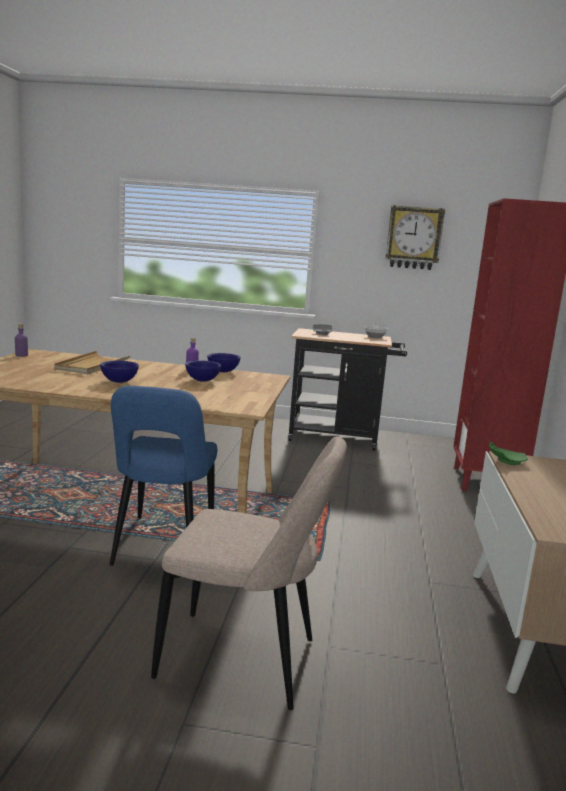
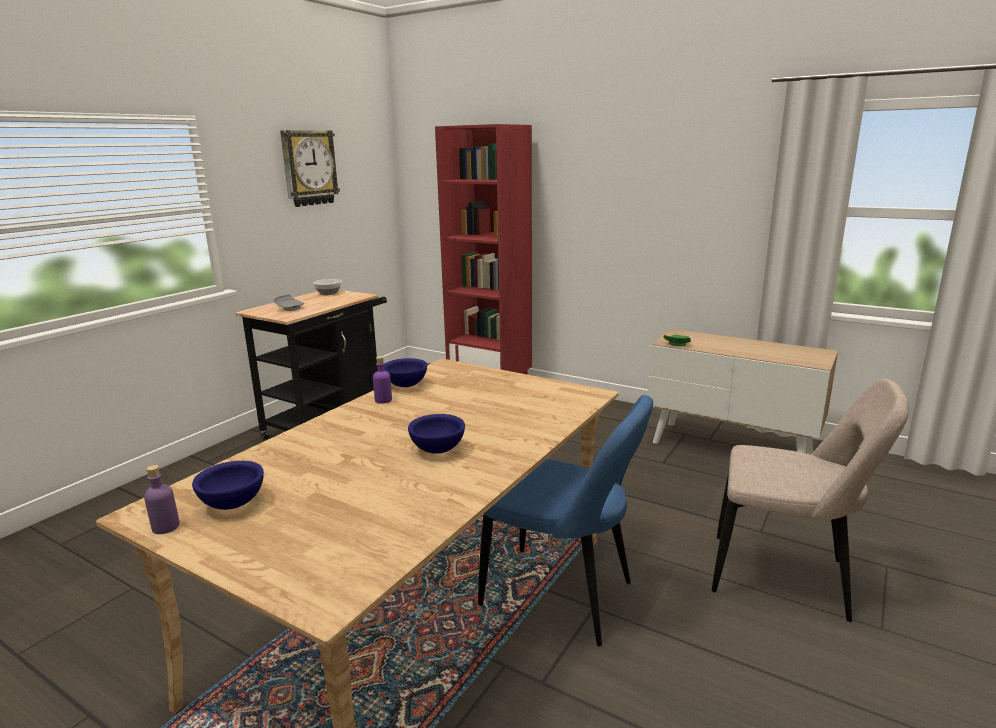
camera: 65 degrees left, 5 degrees up
(92, 366) = (315, 463): beige tray -> none
(202, 380) = (452, 400): blue bowl -> blue bowl (234, 503)
(245, 660) = (786, 578): beige chair -> beige chair turned 75 degrees clockwise

